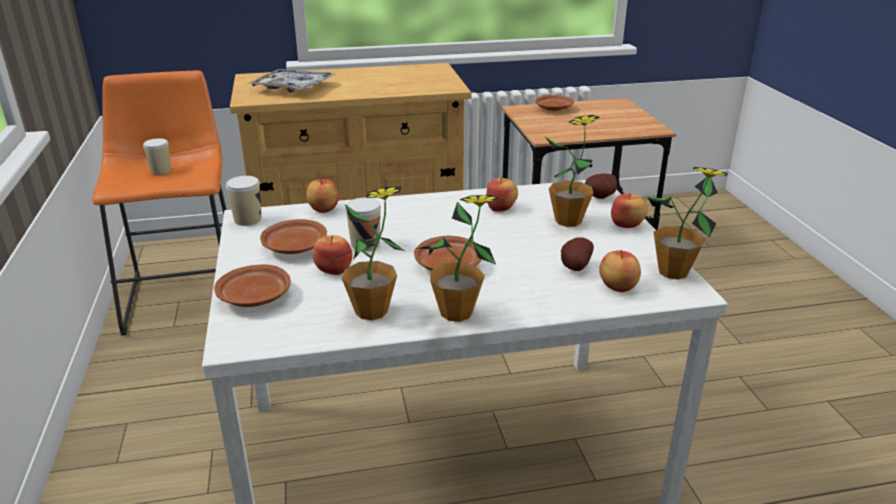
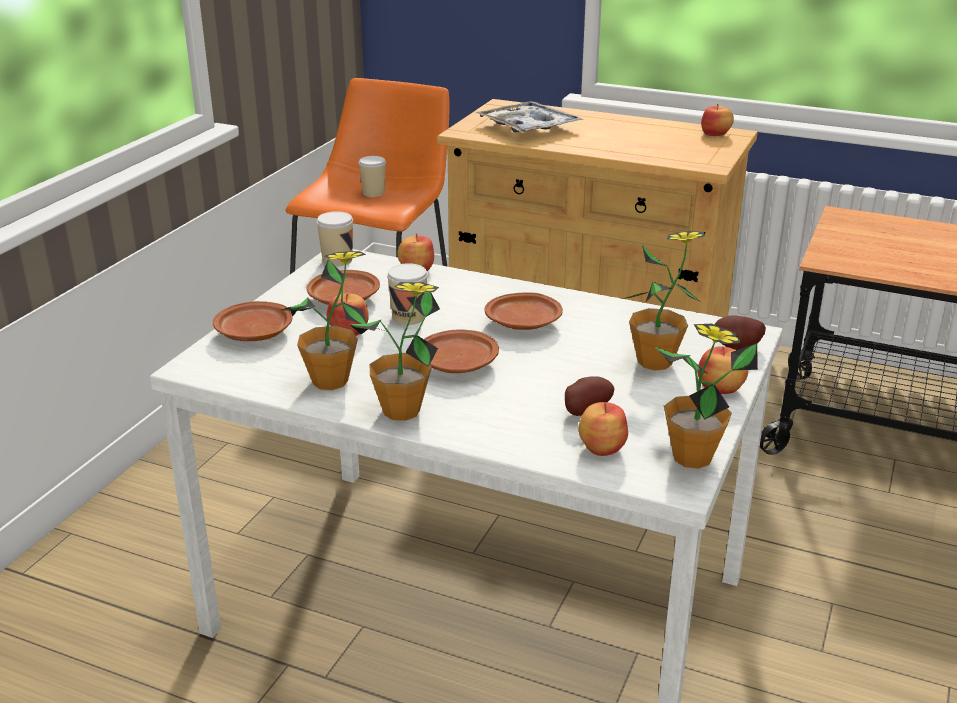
camera: 35 degrees right, 0 degrees up
(501, 208) = (599, 324): apple -> apple (716, 134)
(554, 108) = (895, 226): brown plate -> brown plate (524, 323)

